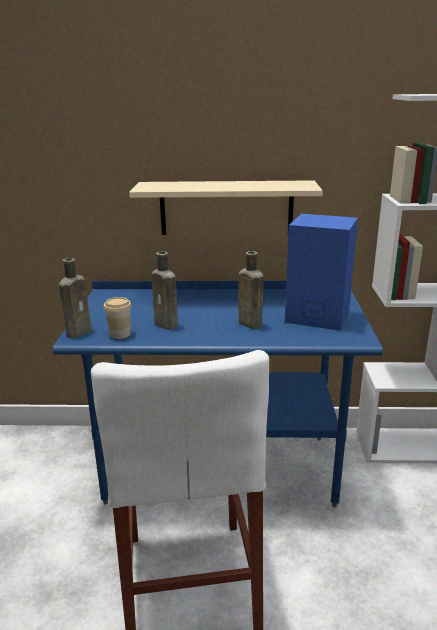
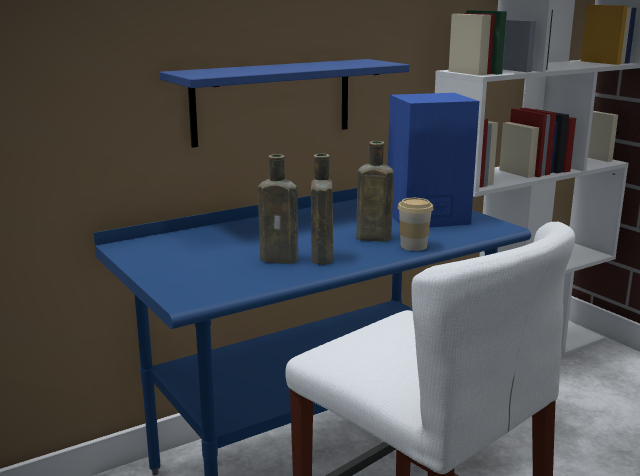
camera: 35 degrees left, 5 degrees down
(80, 331) = (179, 291): brown bottle -> brown bottle (322, 257)
(120, 334) = (240, 281): cup -> cup (413, 246)
(226, 208) = (272, 101): beige shelf -> blue shelf

